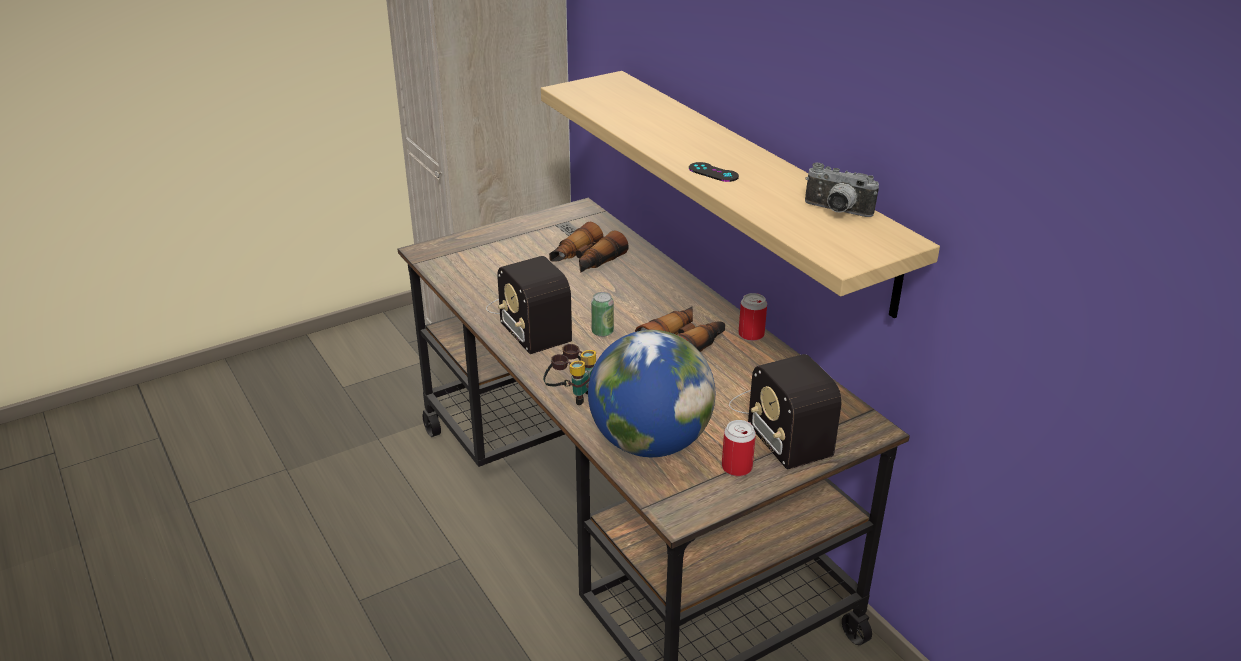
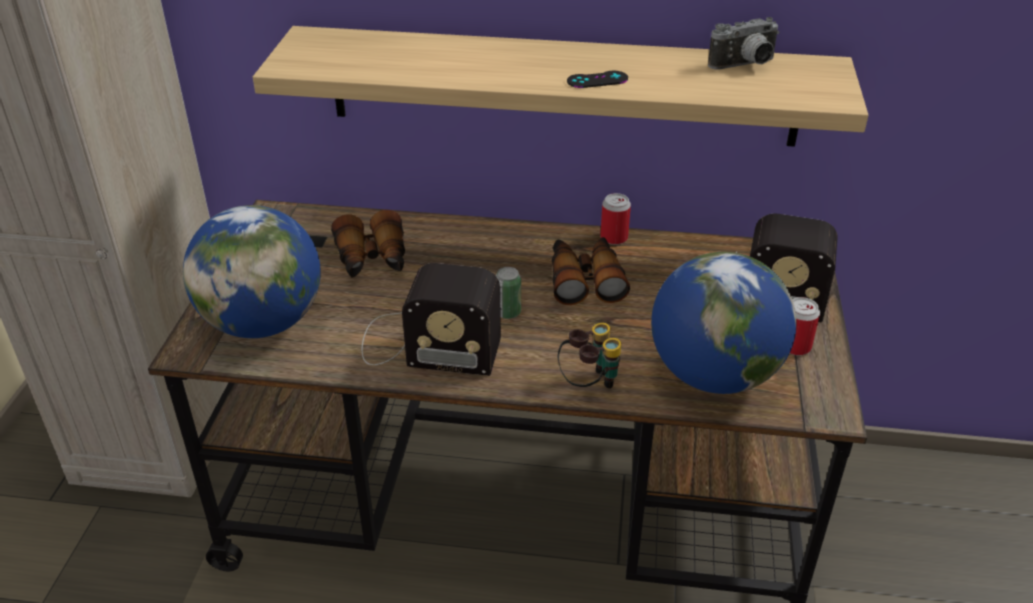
camera: 50 degrees left, 5 degrees up
(477, 259) = (263, 323): none -> globe

